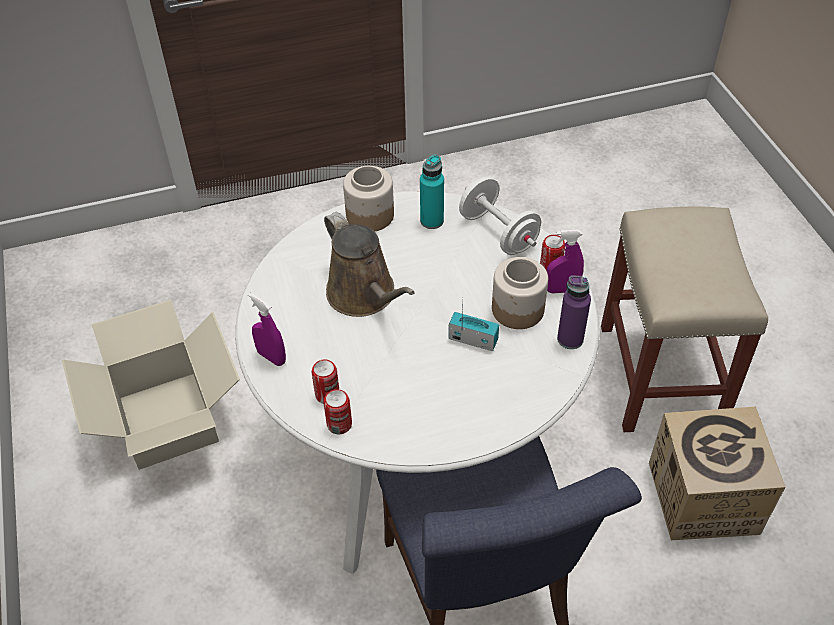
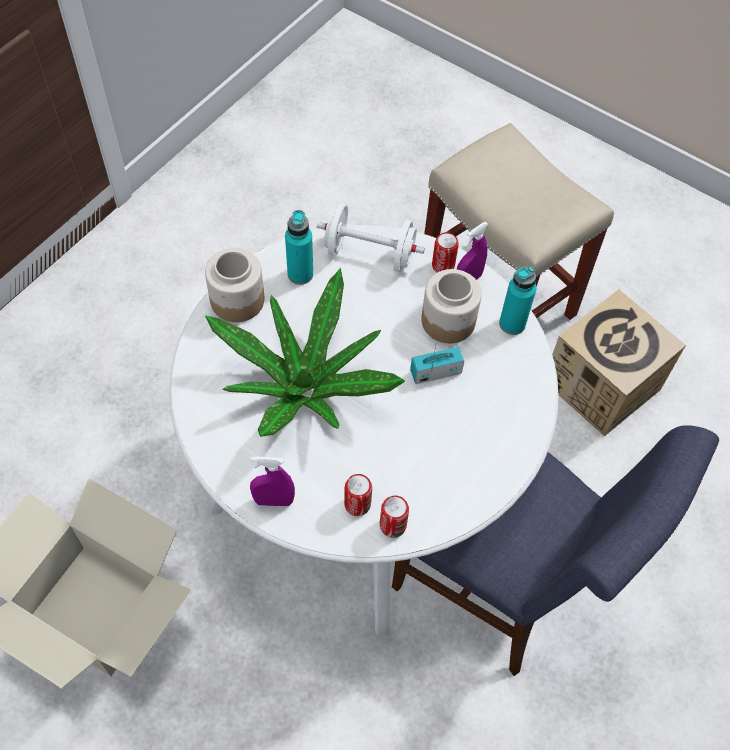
camera: 40 degrees left, 10 degrees up
(365, 295) = (305, 386): brown watering can -> potted plant
(570, 339) = (512, 324): purple bottle -> turquoise bottle

